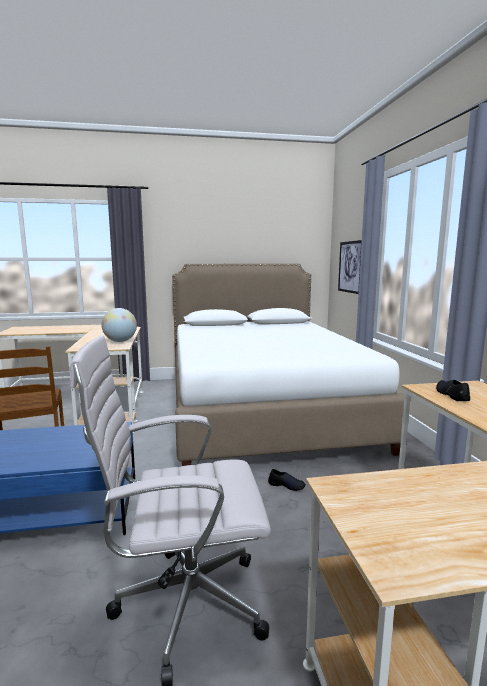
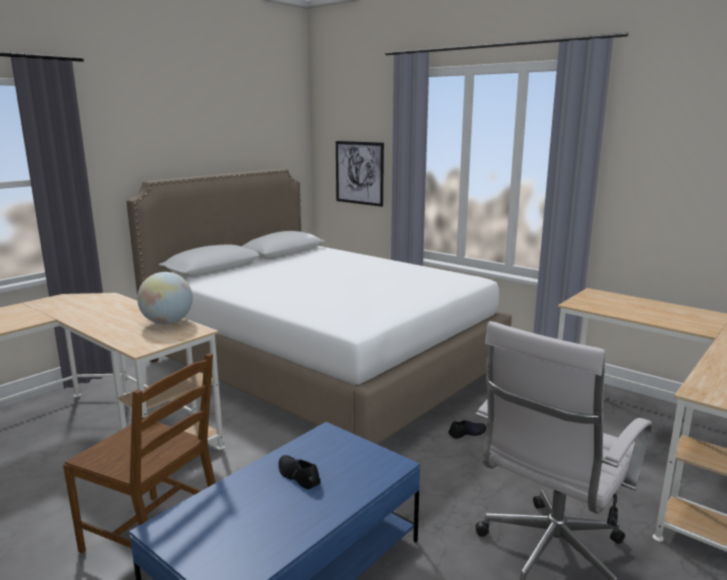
camera: 40 degrees left, 5 degrees up
(451, 395) = (601, 305): black shoe -> black shoe (298, 476)

